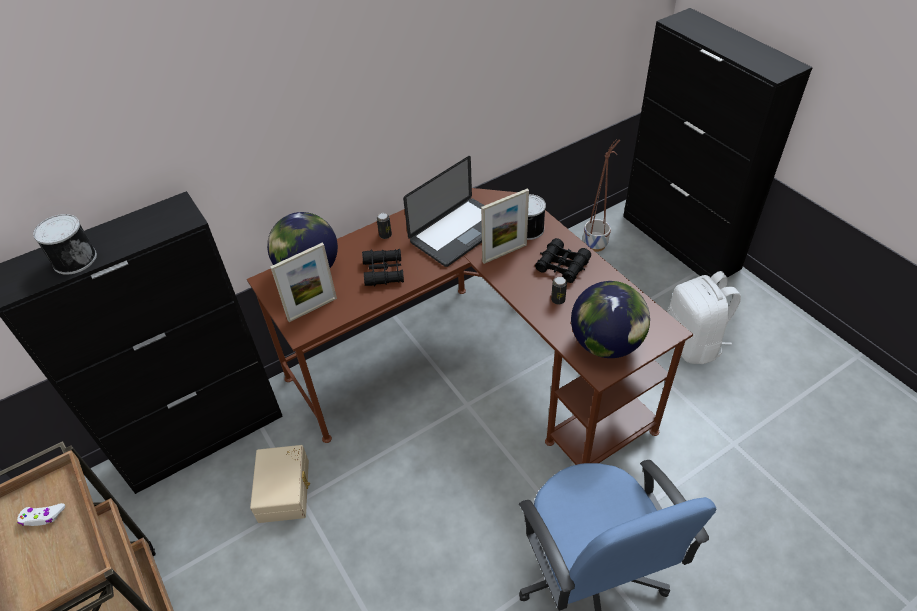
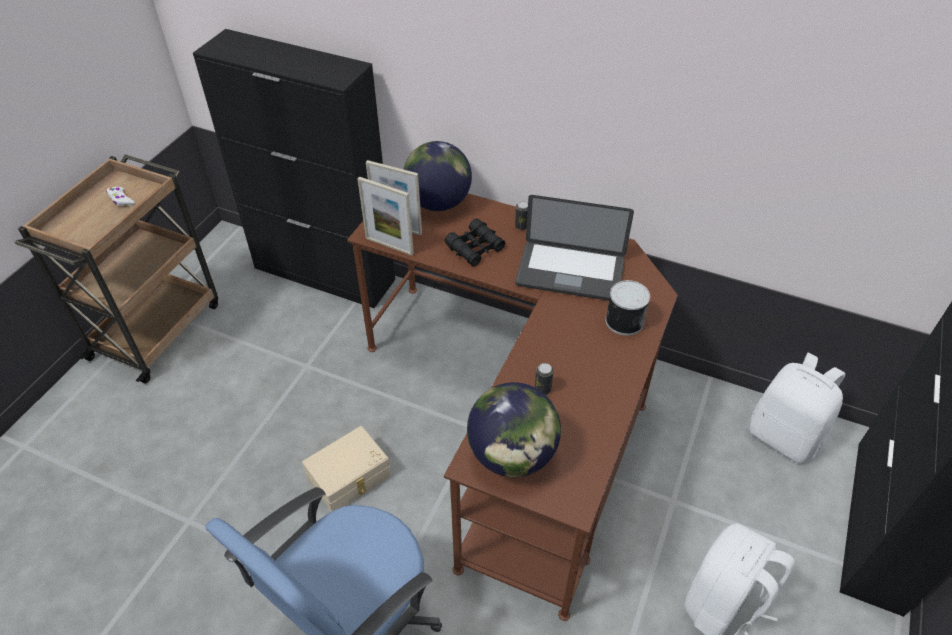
camera: 55 degrees right, 0 degrees up
(74, 259) = (260, 56): can -> none
(285, 490) = (309, 350): beige storage box -> beige storage box (350, 478)
(504, 253) = (572, 318): picture frame -> picture frame (389, 246)
(562, 266) = (594, 371): black binoculars -> none
(595, 244) = (784, 436): planter -> white backpack

